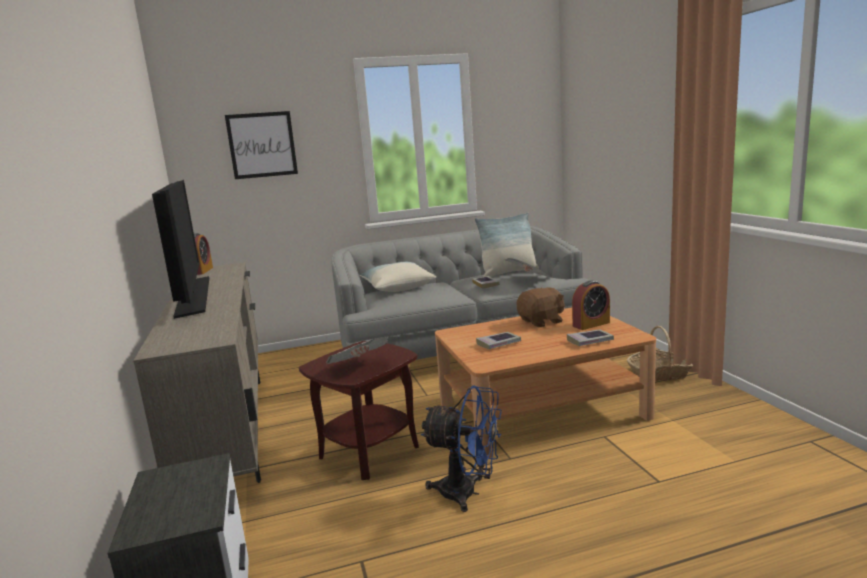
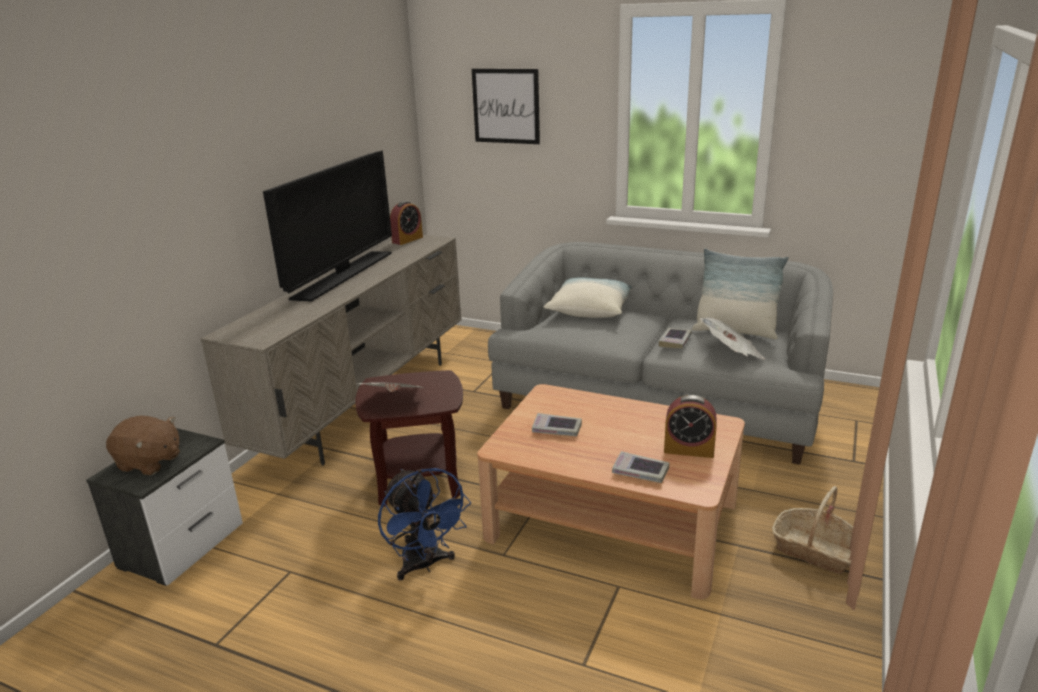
camera: 40 degrees right, 10 degrees up
(542, 321) = (649, 420): brown plush toy -> brown plush toy (149, 463)

